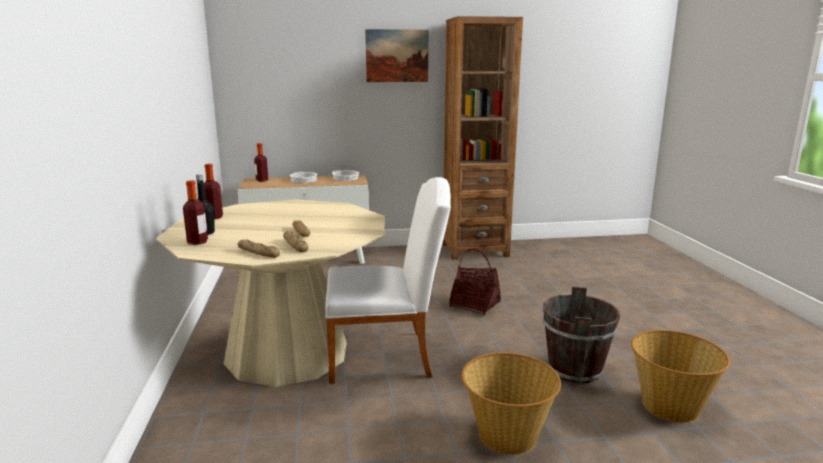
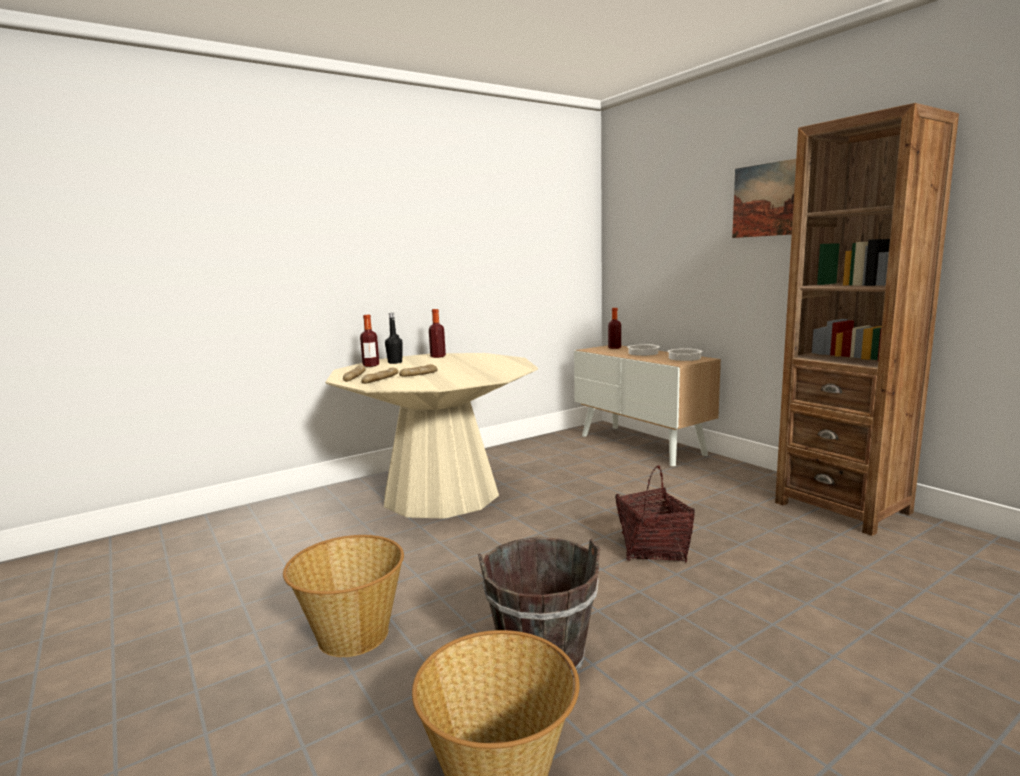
camera: 65 degrees right, 5 degrees down
(388, 356) = (471, 533): white chair -> none

